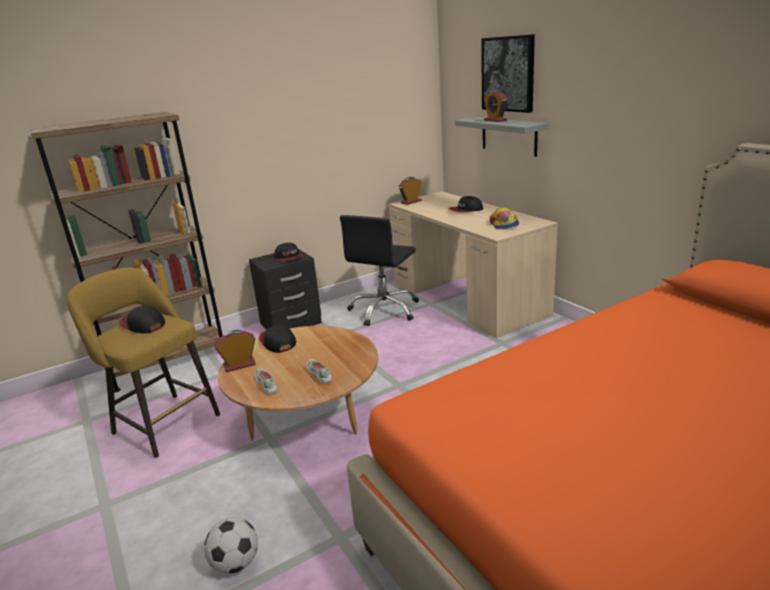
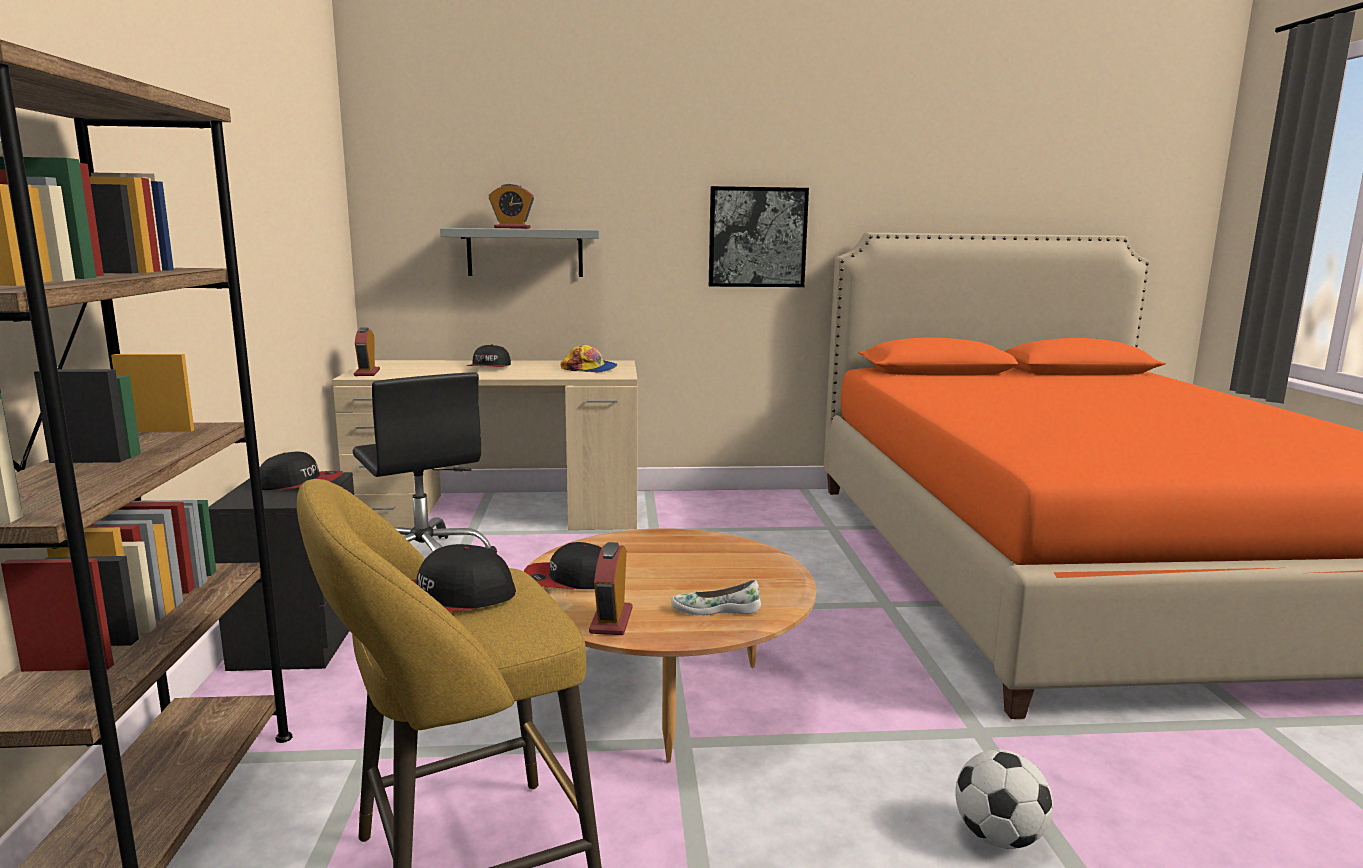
camera: 65 degrees left, 10 degrees down
(319, 374) = (733, 571): white shoe -> none
(508, 74) = (519, 163): picture -> picture (757, 237)

